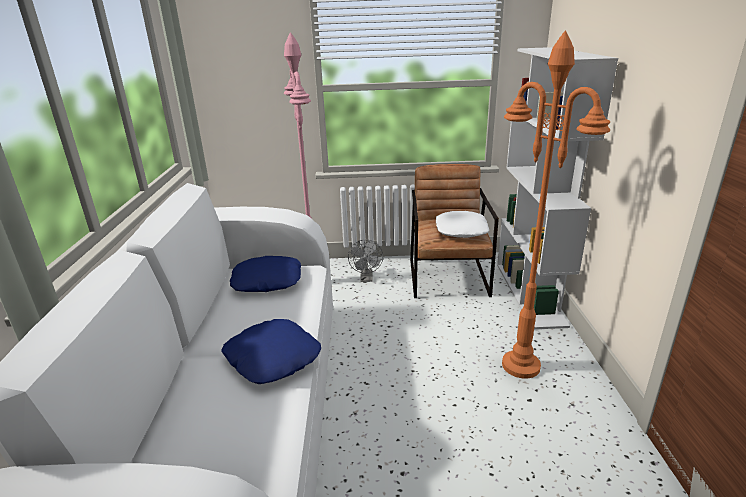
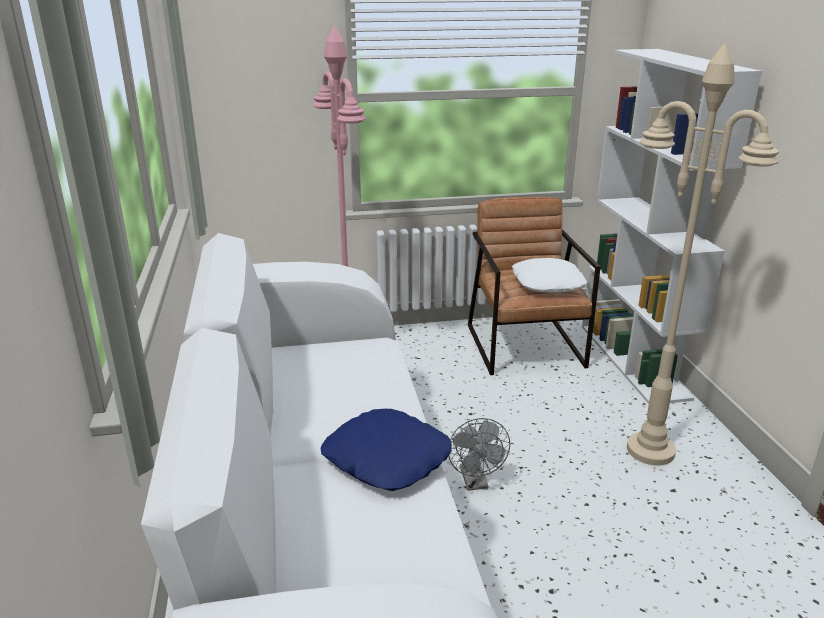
camera: 10 degrees left, 0 degrees up
(267, 281) = (328, 361): blue pillow -> none
(366, 278) = (418, 353): grey fan -> grey fan (475, 482)
(521, 366) = (651, 451): orange floor lamp -> beige floor lamp

